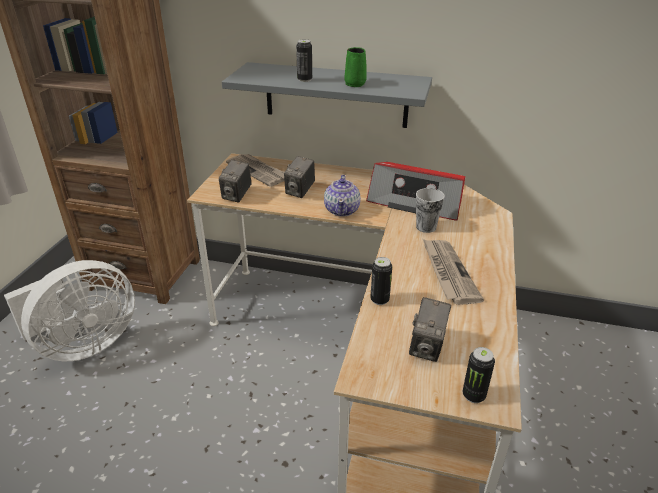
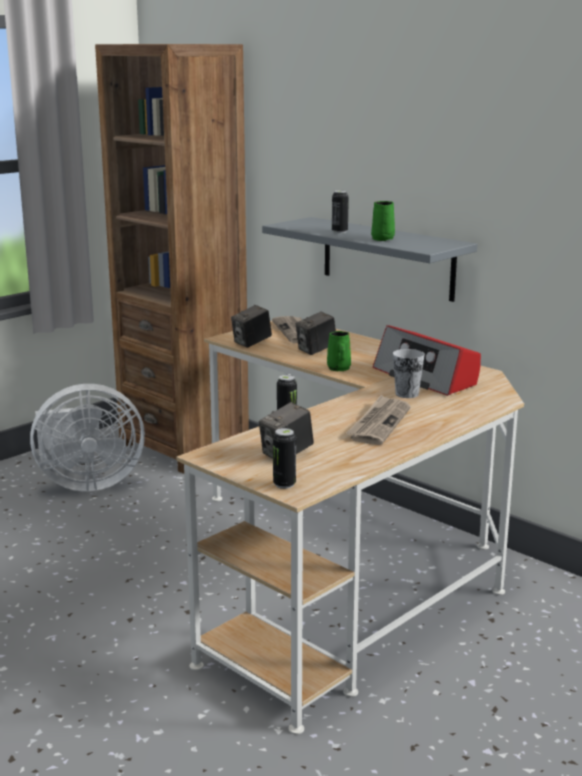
camera: 30 degrees right, 15 degrees down
(342, 210) = (339, 369): teapot -> green mug

